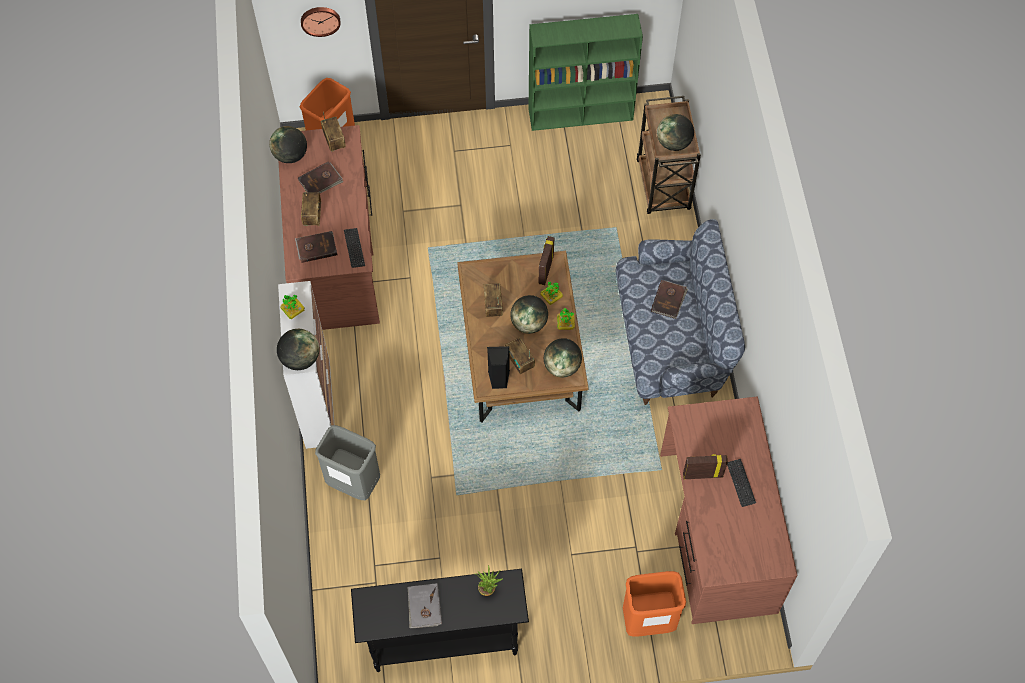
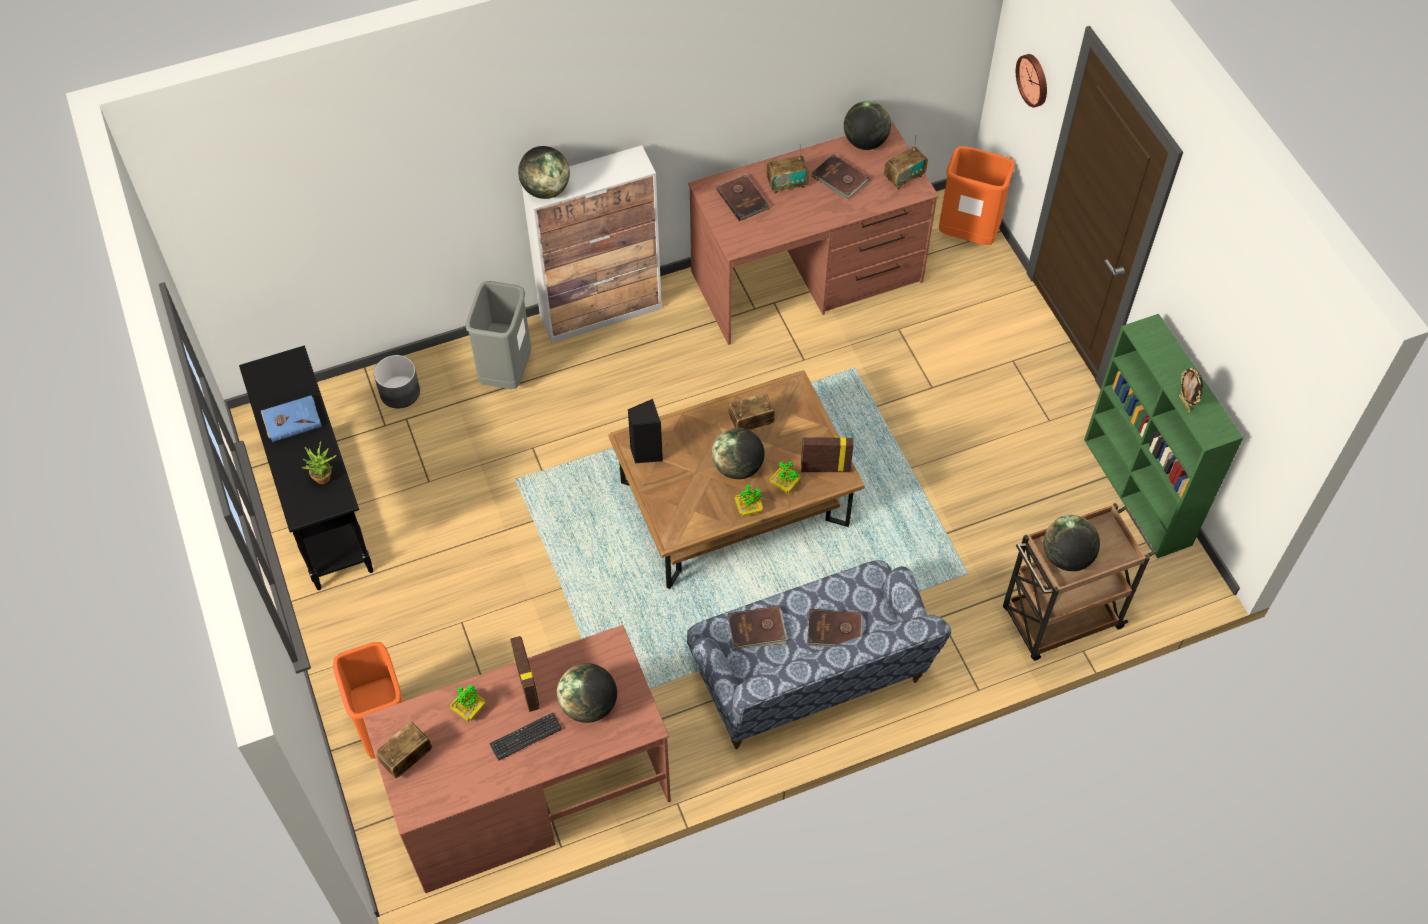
camera: 75 degrees right, 5 degrees down
(293, 311) = (608, 168): potted plant -> potted plant (469, 709)
(346, 566) = (400, 392): none -> grey planter
(354, 248) = (754, 235): keyboard -> none
(424, 606) = (291, 419): grey book -> blue book
(520, 361) = (679, 469): radio -> radio (407, 758)
(562, 366) = (684, 518): globe -> globe (589, 705)
(604, 34) = (1184, 404): none -> picture frame
(657, 345) = (757, 629): none -> brown book

